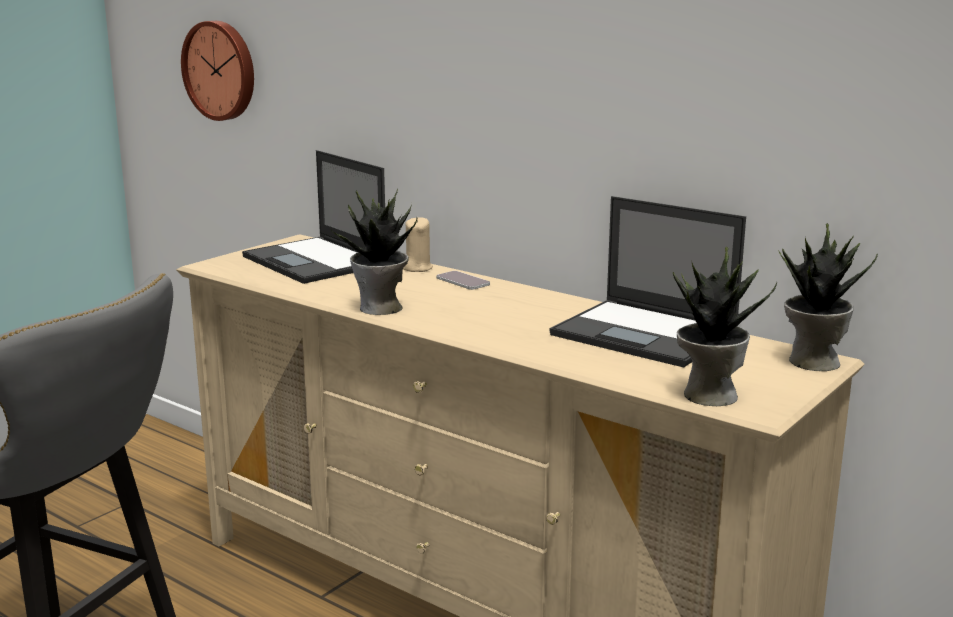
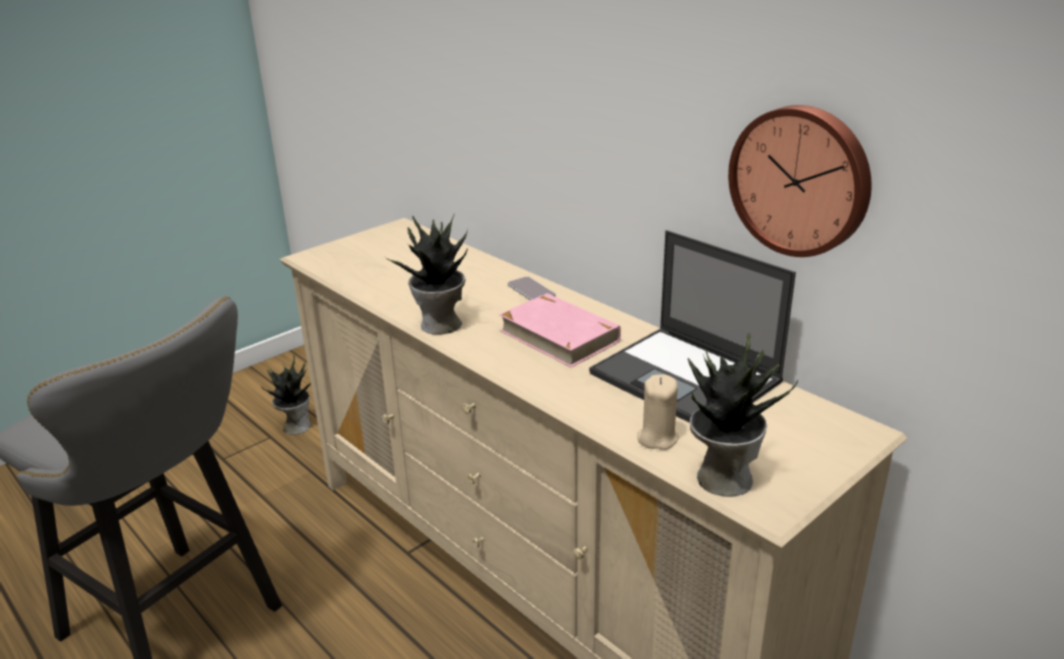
camera: 10 degrees right, 10 degrees up
(221, 70) = (337, 56): wall clock -> wall clock (801, 180)
(316, 261) = (405, 255): laptop -> none
(417, 268) = (495, 269): beige candle -> beige candle (657, 438)
(507, 311) = (559, 336): none -> pink book
(812, 362) = (849, 433): potted plant -> potted plant (295, 426)

